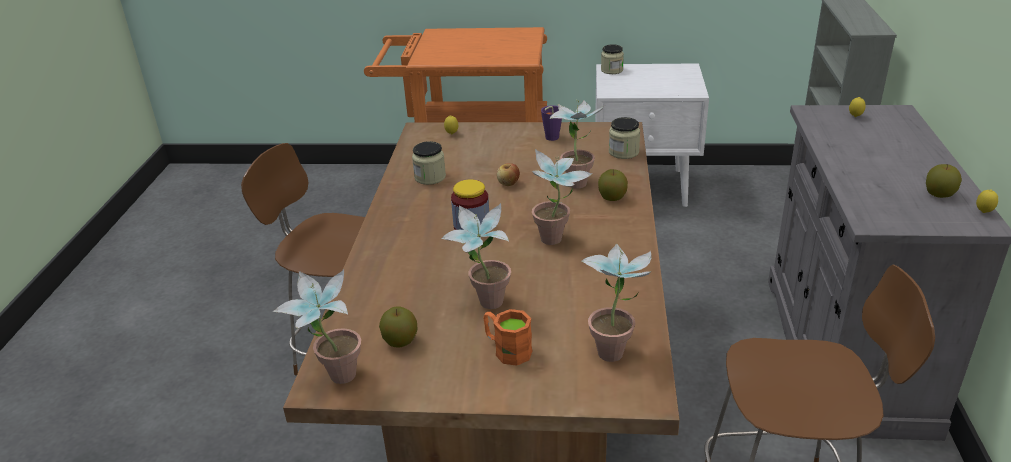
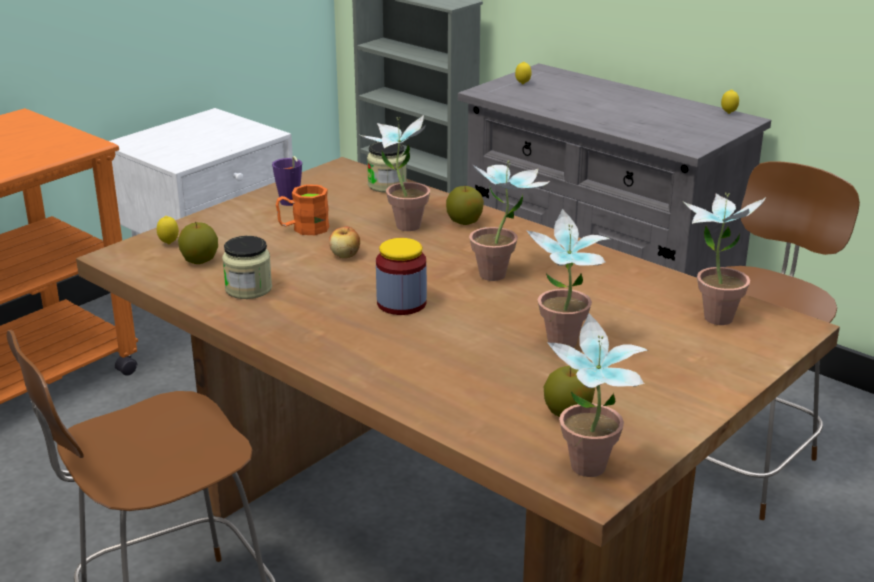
camera: 55 degrees left, 5 degrees down
(507, 350) = (654, 362): orange mug -> orange mug (303, 229)
(612, 70) = (134, 143): jar -> none
(939, 195) = (685, 113): apple -> apple (200, 261)

